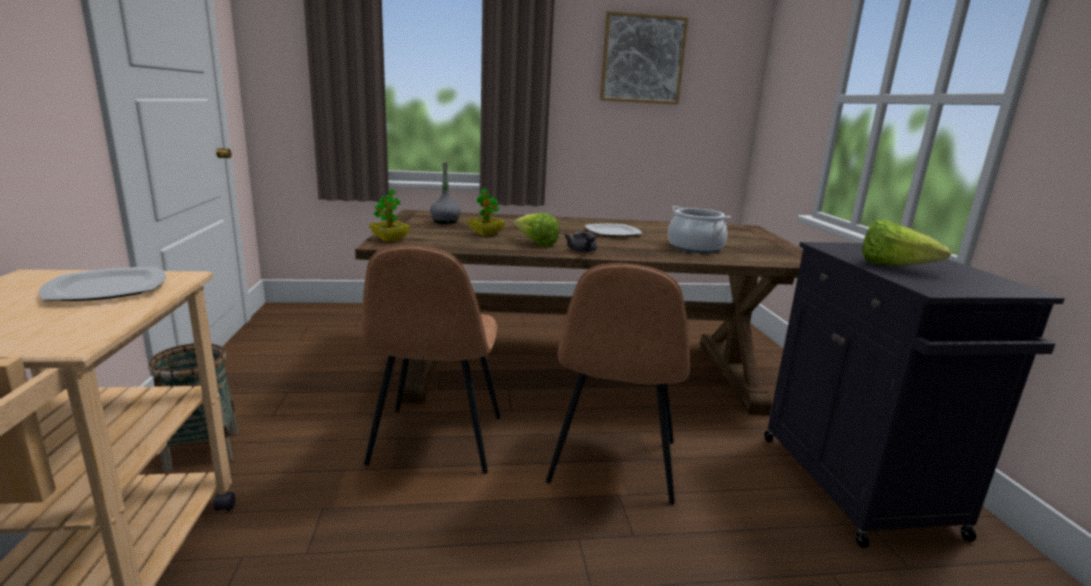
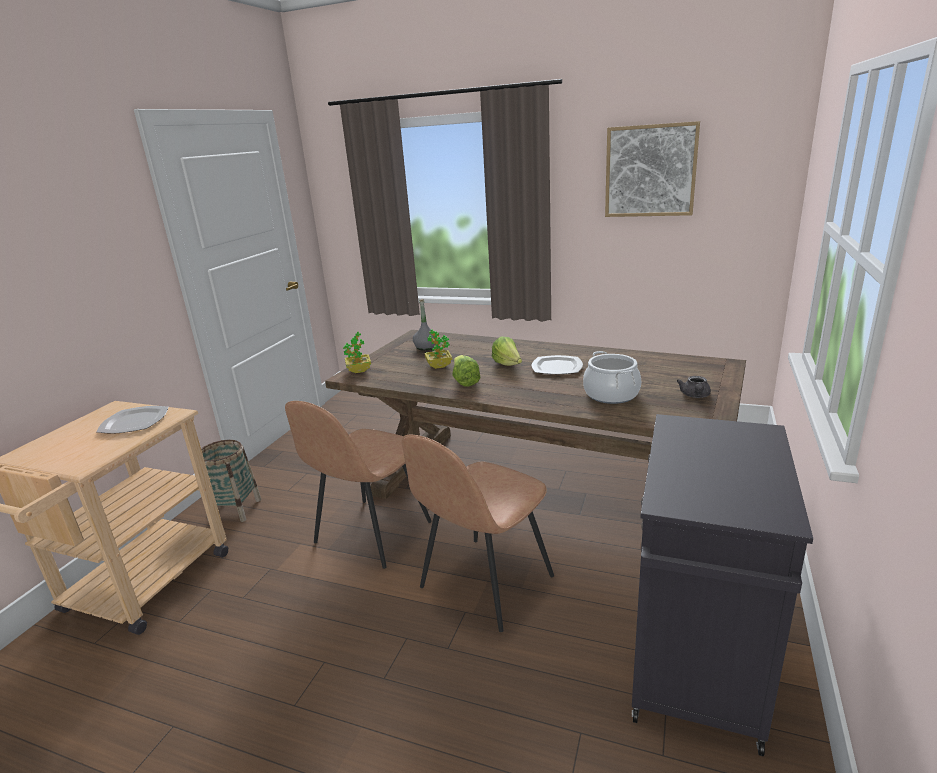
camera: 30 degrees right, 5 degrees up
(582, 251) = (493, 393): grey teapot -> grey teapot (695, 396)
(892, 266) = (688, 464): lettuce -> lettuce (508, 365)

